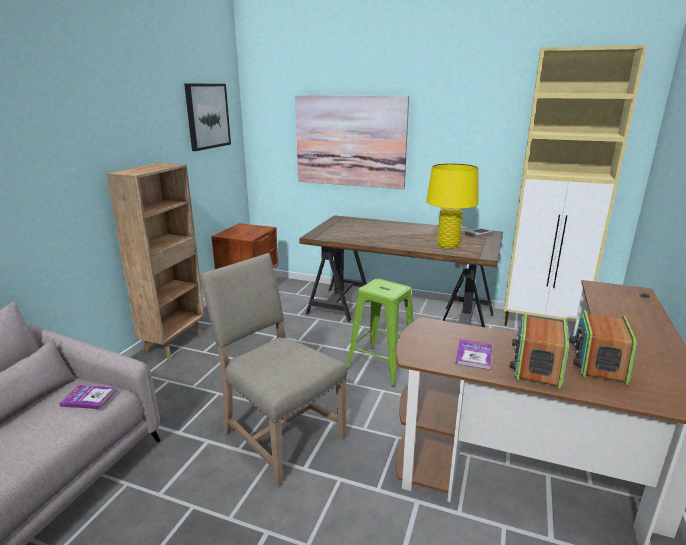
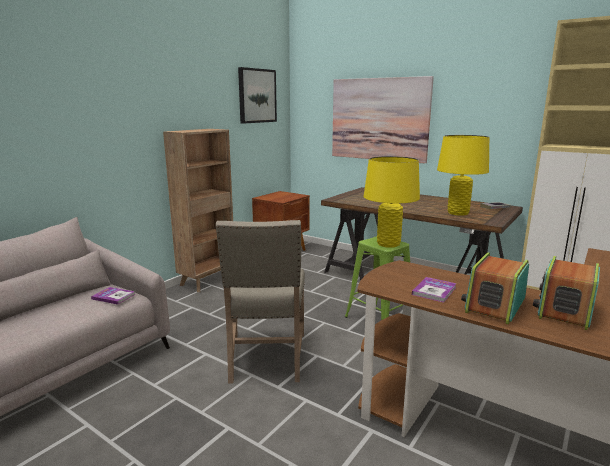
camera: 15 degrees right, 5 degrees down
(279, 435) = (266, 358): beige chair -> beige chair turned 150 degrees counterclockwise
(390, 290) = (388, 244): none -> yellow table lamp

